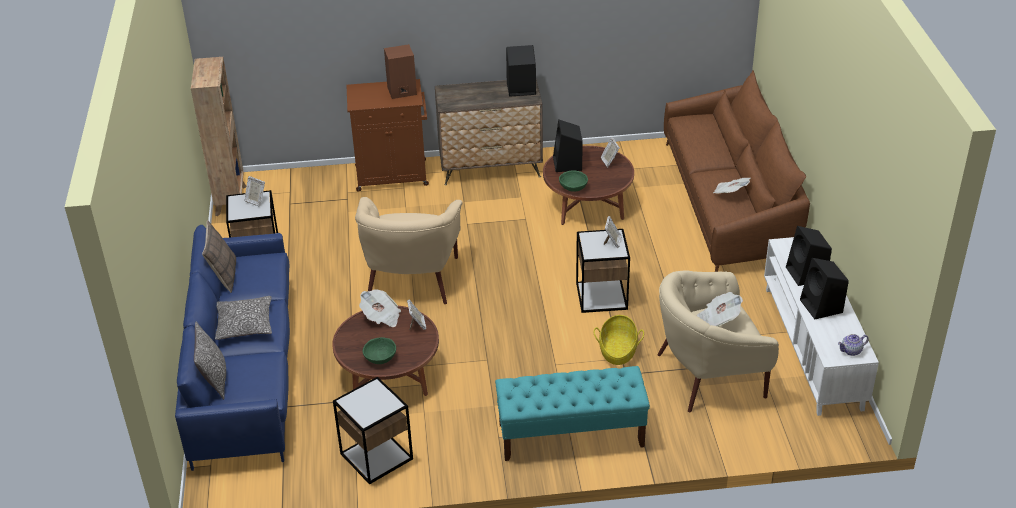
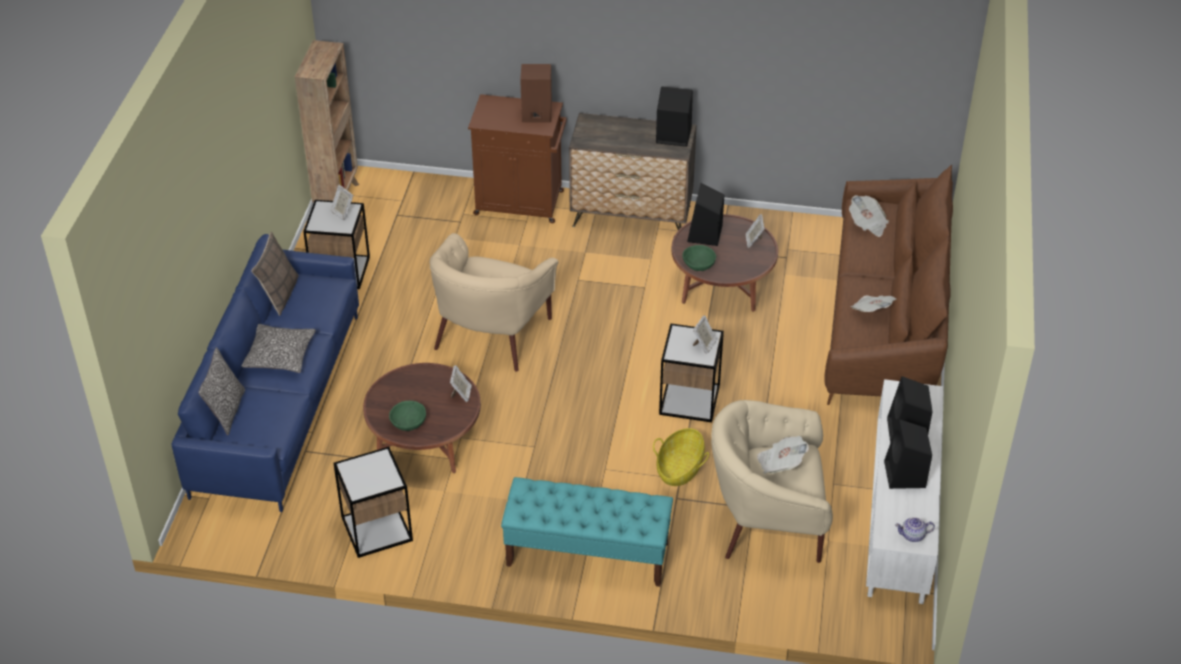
camera: 15 degrees right, 5 degrees up
(381, 317) = (428, 376): newspaper -> newspaper (867, 224)

